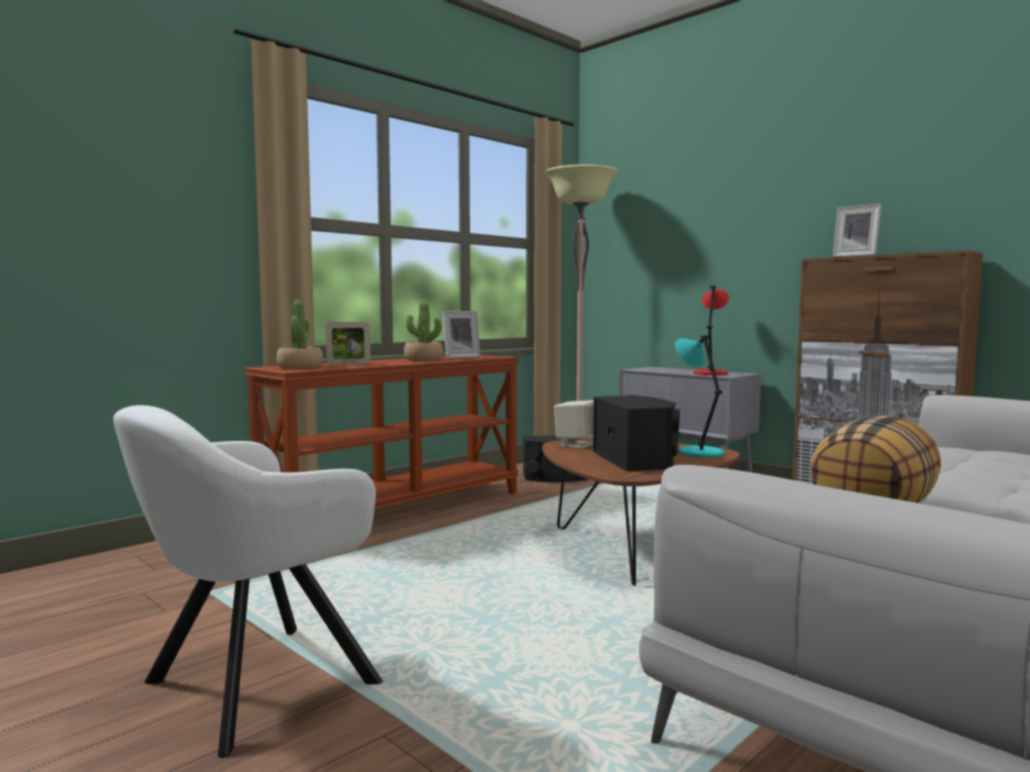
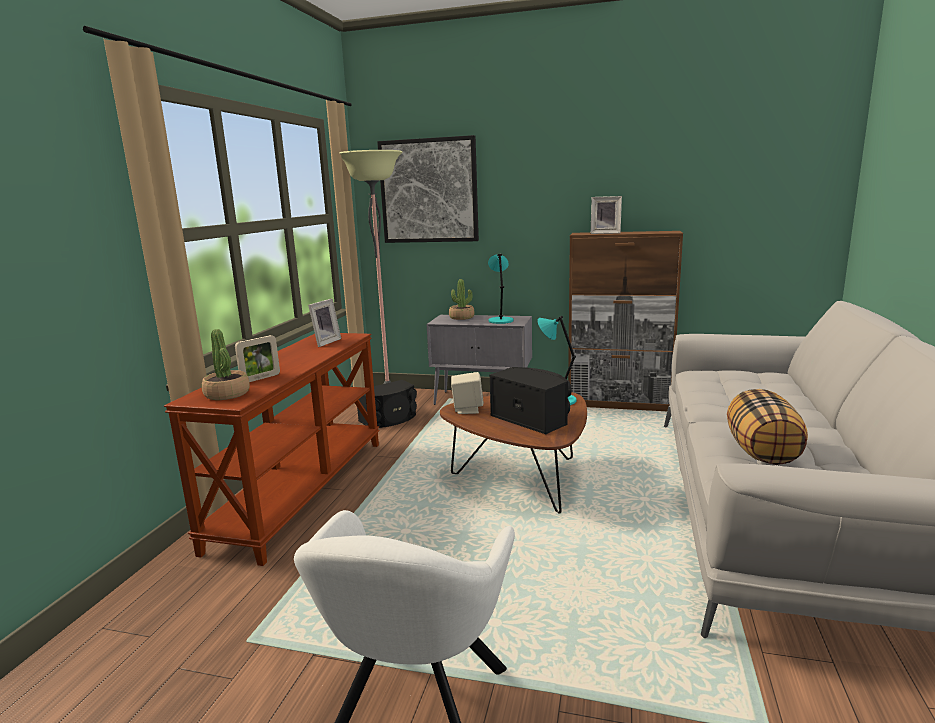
camera: 30 degrees left, 10 degrees up
(423, 359) = (302, 353): potted plant -> potted plant (461, 317)
(651, 217) = (429, 191): none -> picture
(710, 373) = (500, 320): red table lamp -> turquoise table lamp

